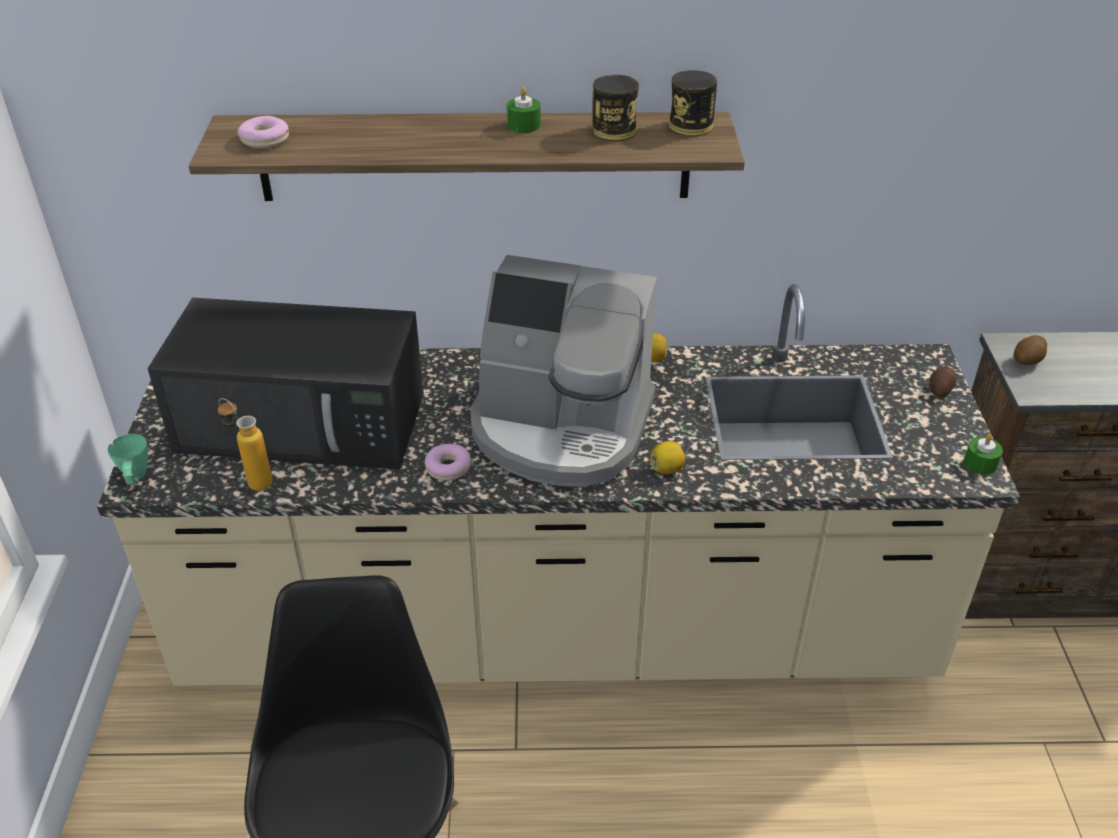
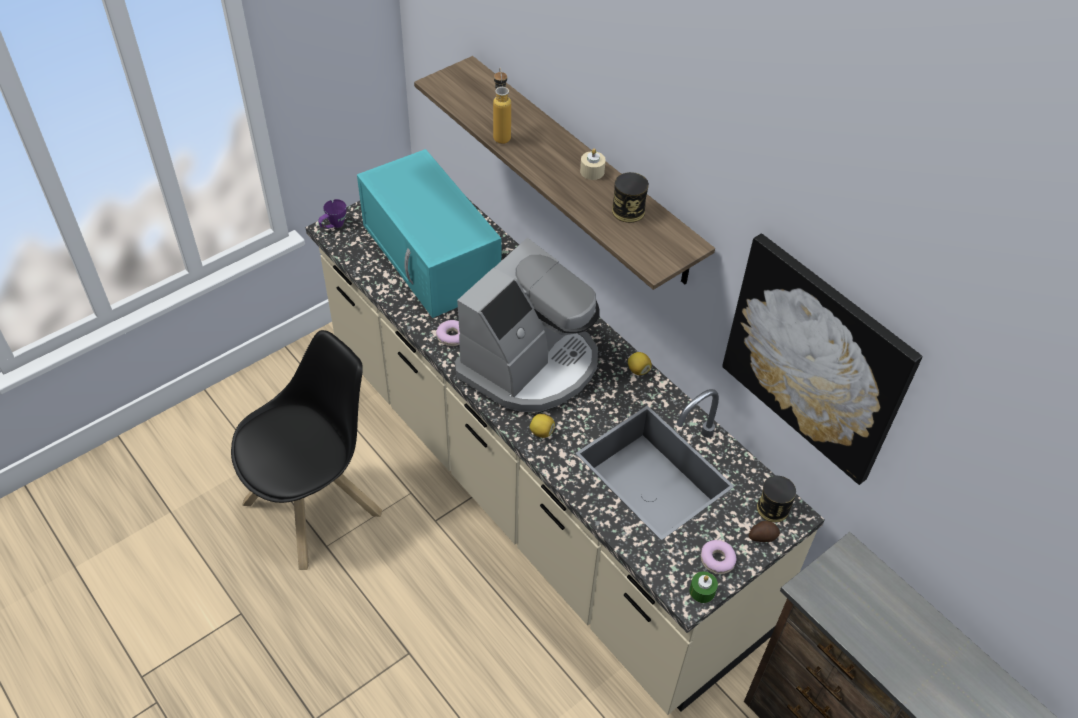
camera: 50 degrees right, 10 degrees up
(136, 480) = (333, 227): green mug -> purple mug
(252, 479) = (372, 267): bottle -> bottle (501, 134)
(265, 140) = (466, 89): donut -> donut (717, 560)
(306, 421) = (432, 257): black microwave -> turquoise microwave
(523, 125) = (592, 171): green candle -> beige candle
(561, 428) = (530, 364): coffee machine -> coffee machine turned 120 degrees counterclockwise
(690, 126) = (673, 240): can -> can (772, 508)
(904, 151) = (816, 358): none -> picture
(1027, 361) = (841, 573): potato -> none

